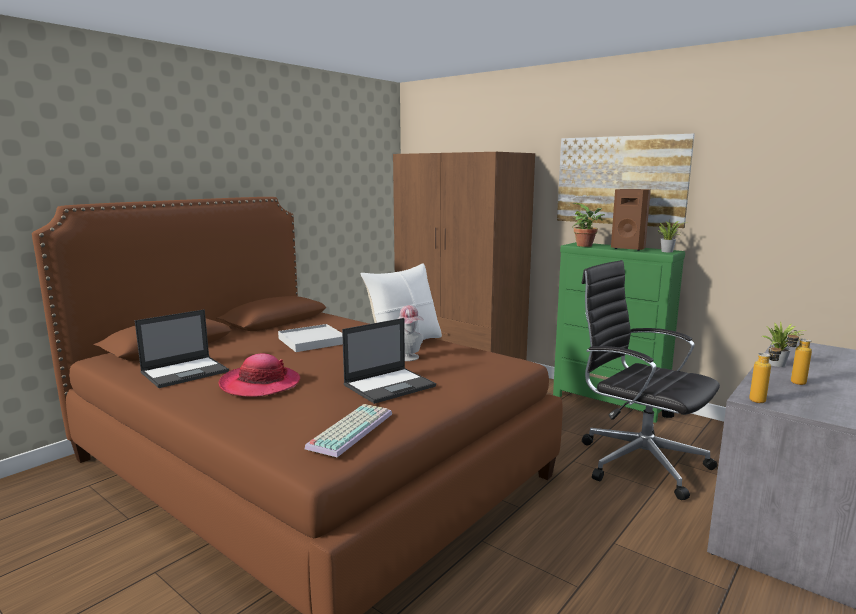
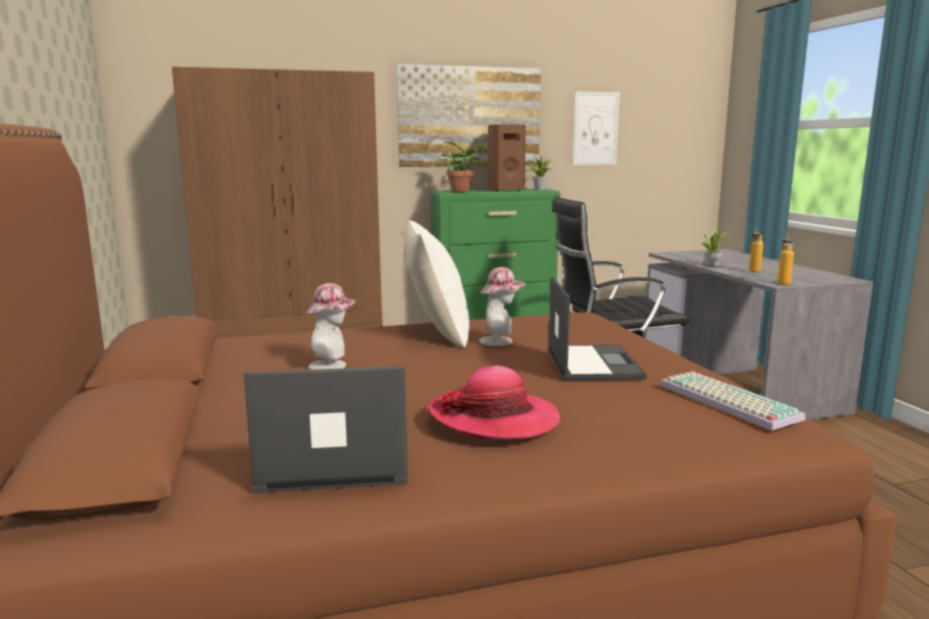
camera: 55 degrees left, 0 degrees up
(186, 372) = (333, 462): laptop -> laptop turned 90 degrees counterclockwise
(312, 341) = (332, 366): white tray -> hat
(758, 193) = (595, 128): none -> picture

